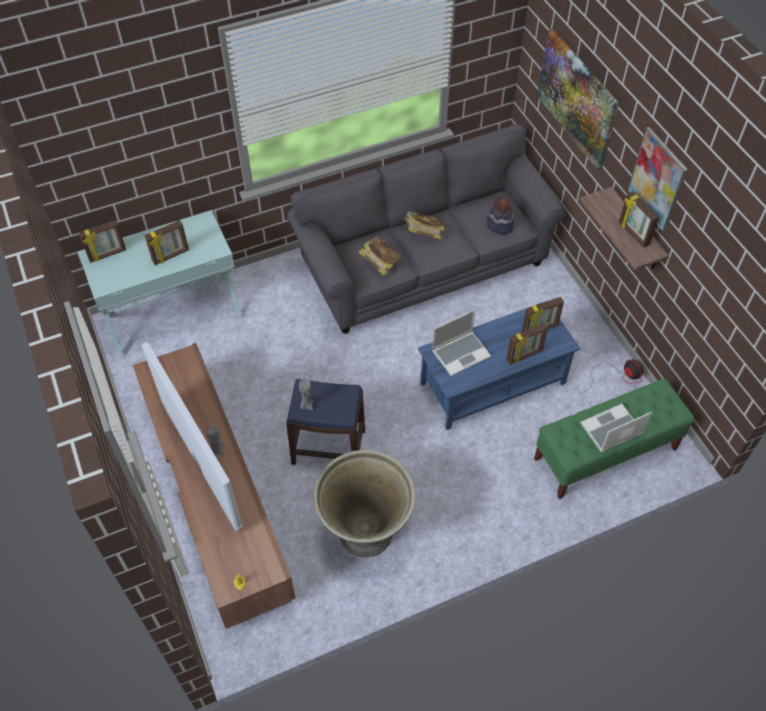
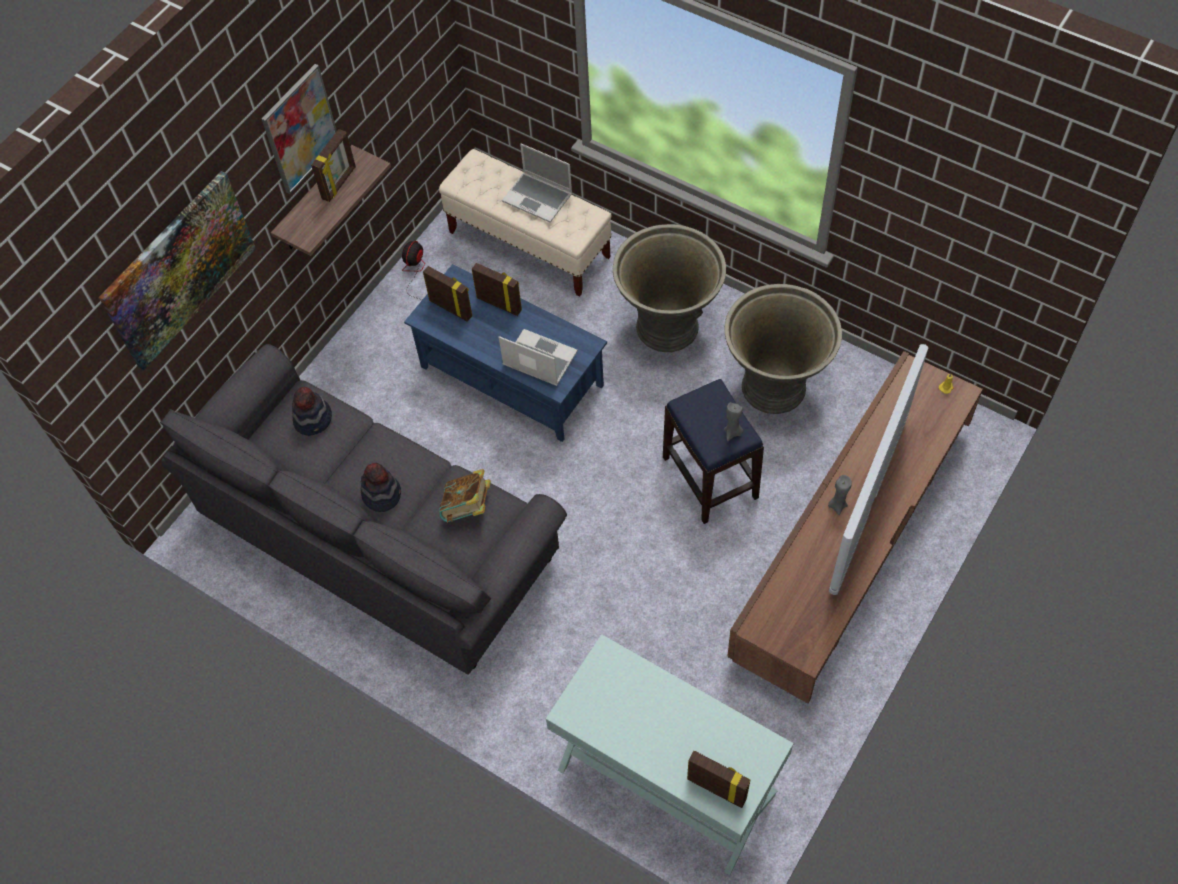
camera: 120 degrees left, 5 degrees up
(171, 256) = (659, 704): picture frame -> none
(423, 234) = (382, 494): book -> hat
(468, 498) = (668, 326): none -> grey planter
(605, 454) = (529, 245): green bench -> beige bench

